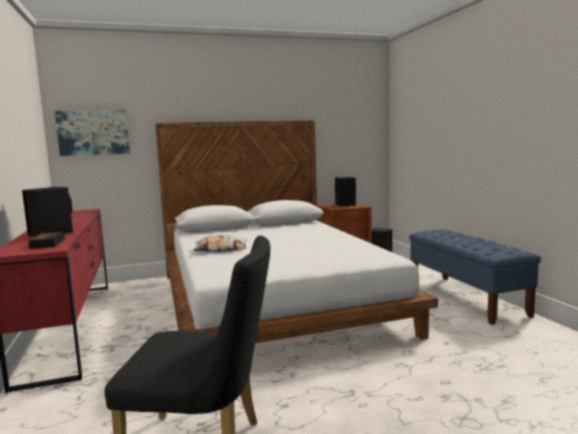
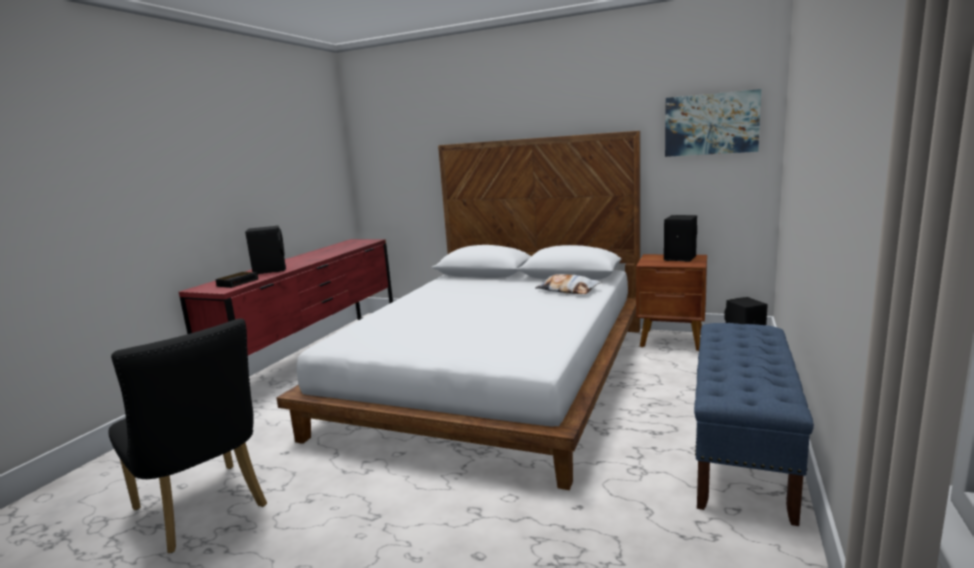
camera: 40 degrees right, 5 degrees up
(93, 133) = (386, 158): picture -> picture (711, 124)
(221, 249) = (416, 306): pillow -> pillow (568, 290)

